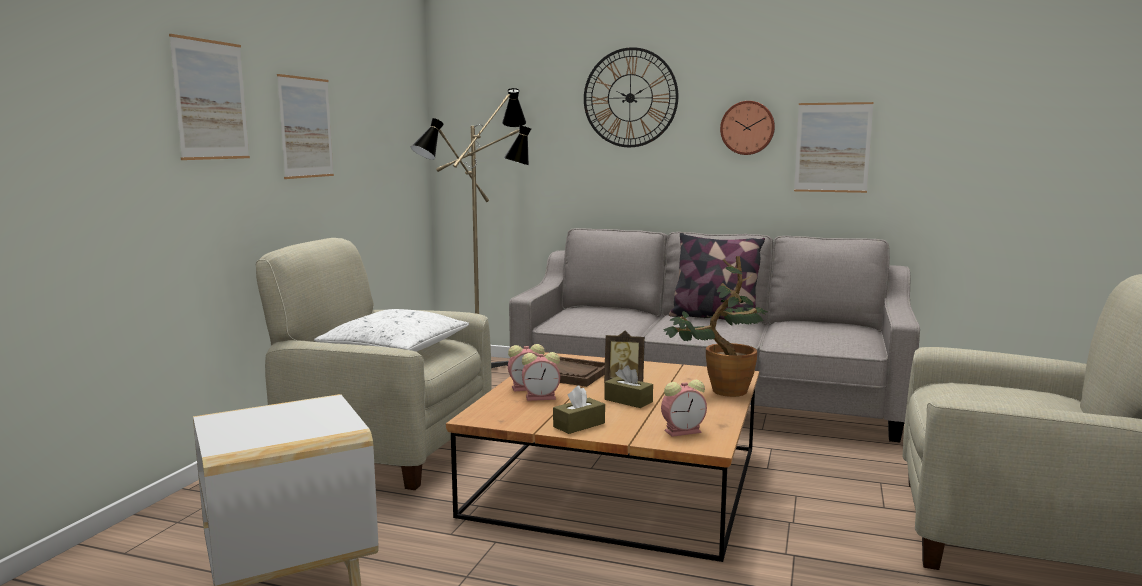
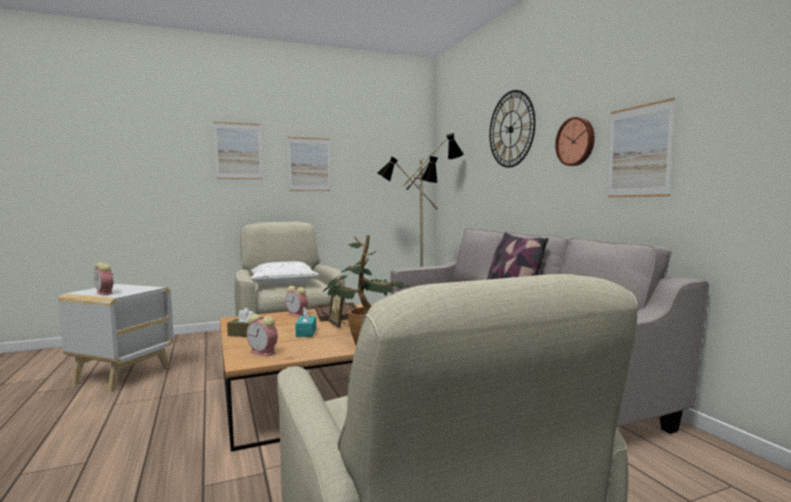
camera: 50 degrees right, 5 degrees down
(542, 397) = (285, 320): alarm clock -> alarm clock (105, 293)
(628, 401) = (306, 332): brown tissue box -> turquoise tissue box

